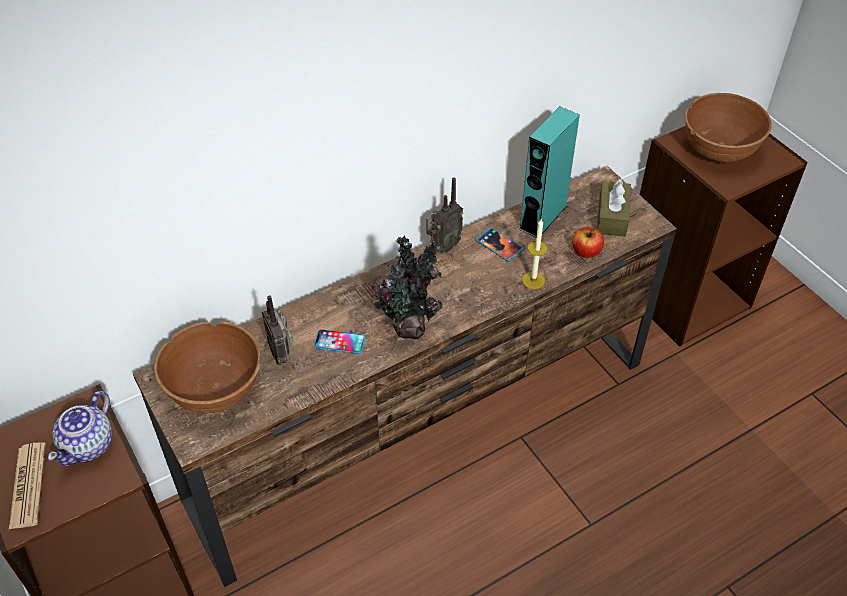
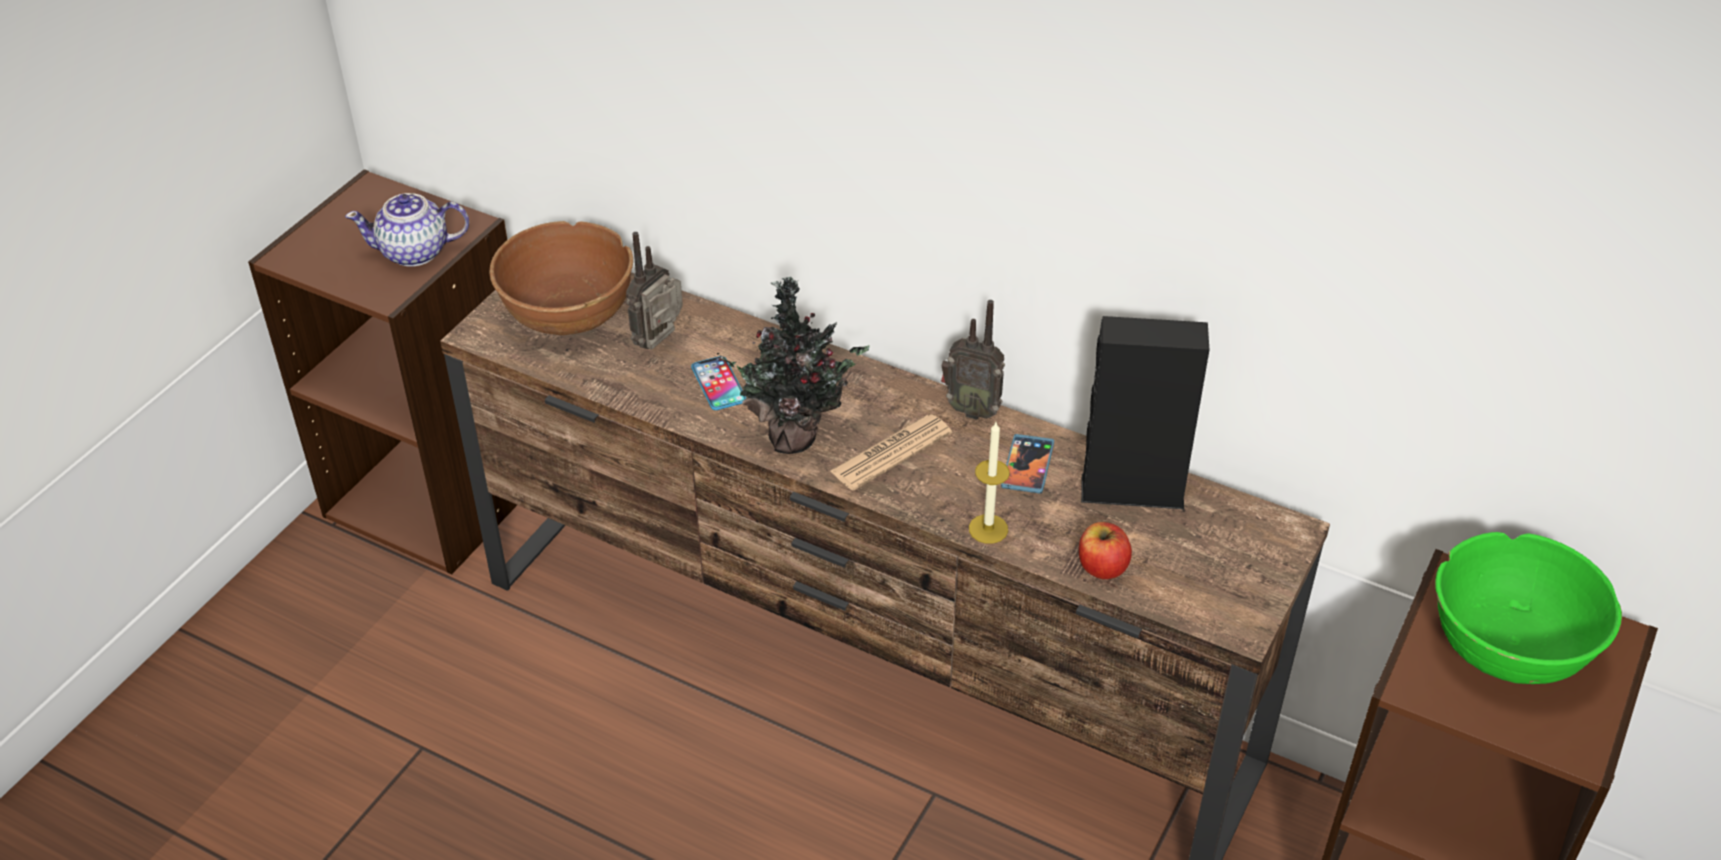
camera: 60 degrees right, 5 degrees down
(28, 486) = (337, 237): newspaper -> newspaper (891, 453)
(543, 217) = (1132, 491): turquoise speaker -> black speaker
(612, 217) = (1210, 571): brown tissue box -> none
(719, 149) = (1508, 646): brown bowl -> green bowl

